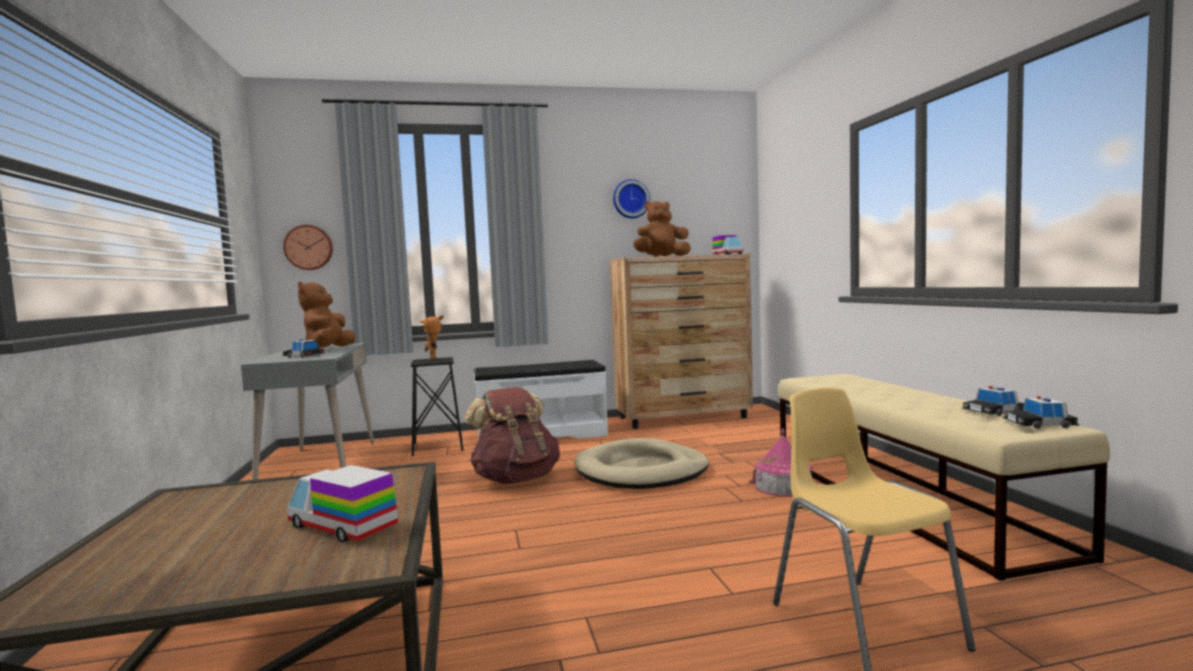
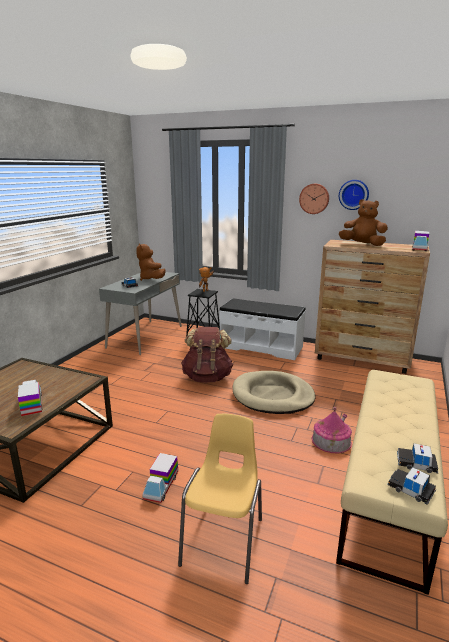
camera: 35 degrees right, 15 degrees up
(309, 247) = (158, 215): wall clock -> wall clock (314, 198)
(328, 349) = (151, 279): brown plush toy -> brown plush toy turned 60 degrees counterclockwise
(666, 612) = (161, 486): none -> toy truck

